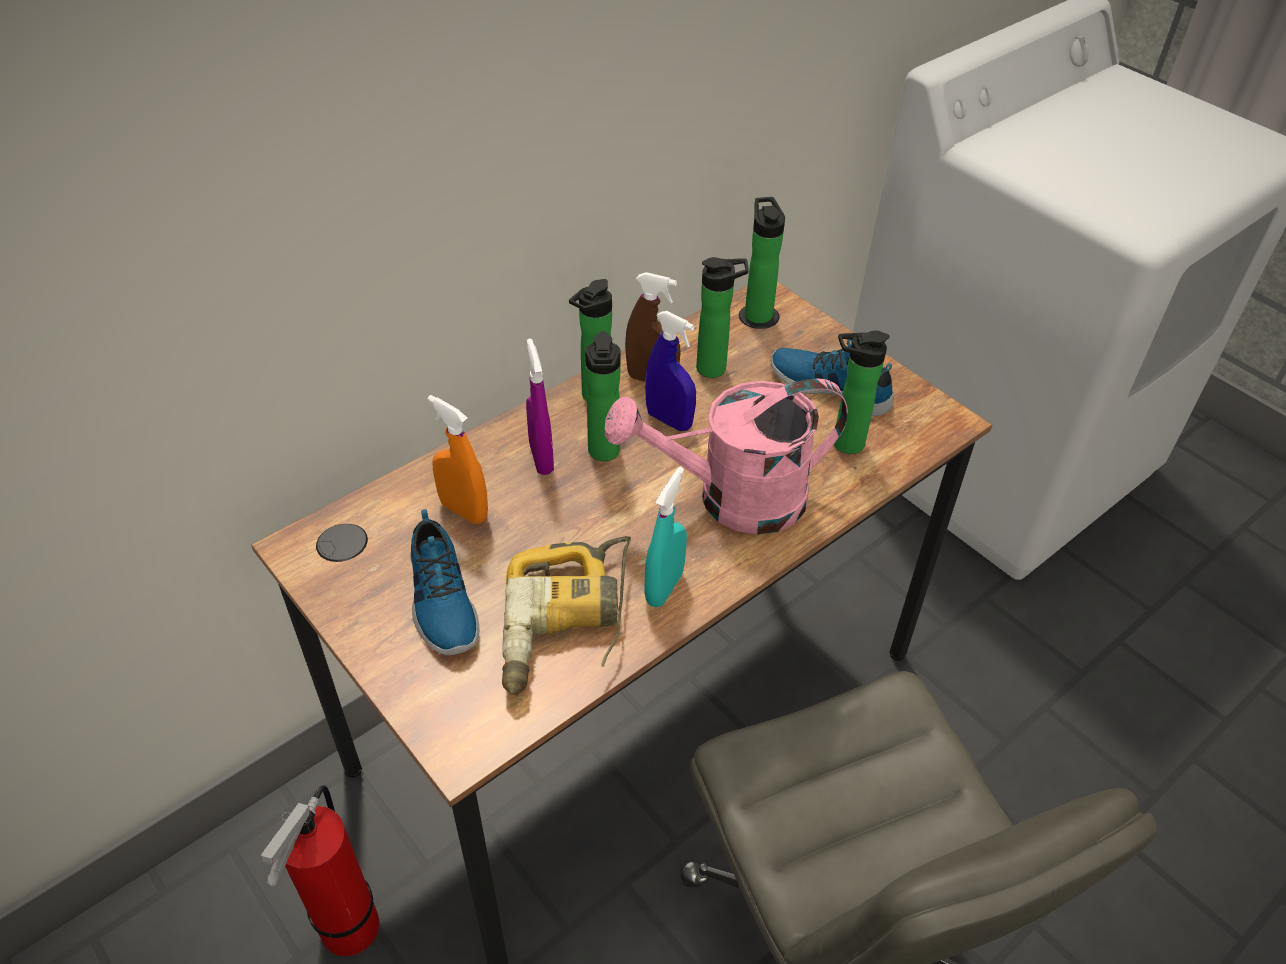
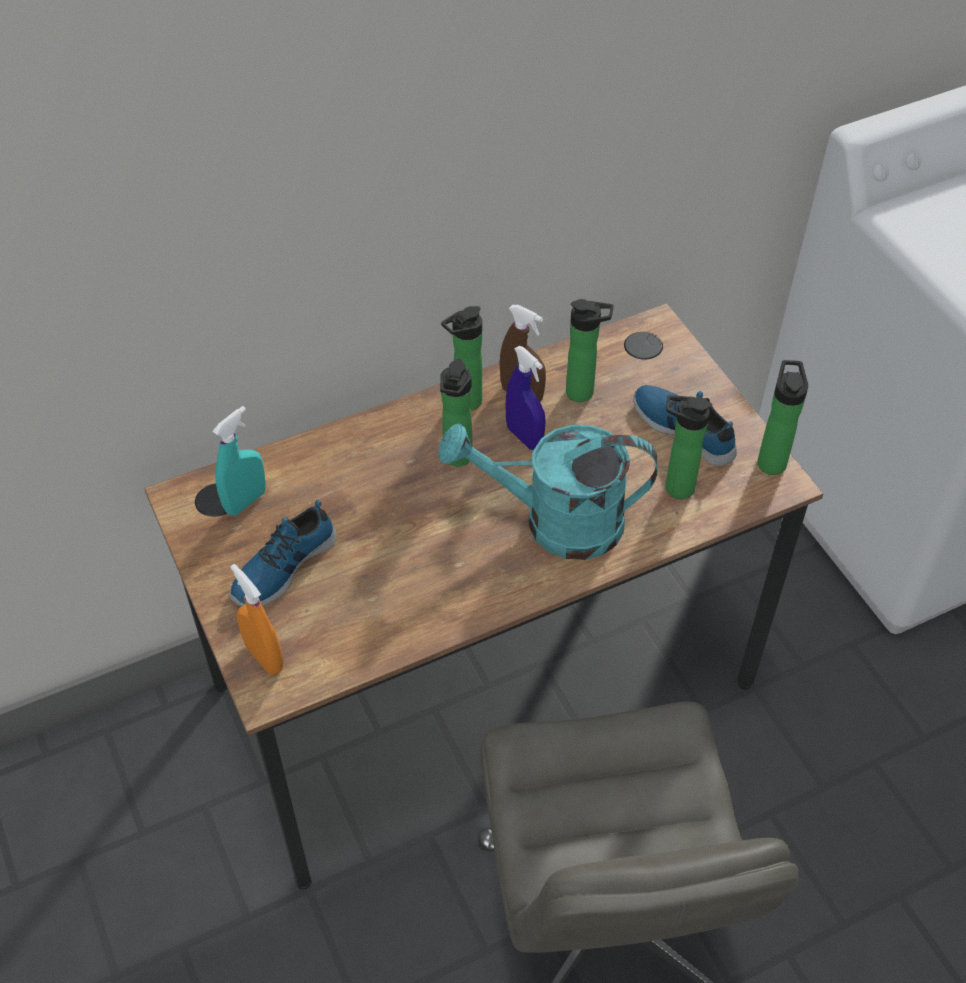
camera: 15 degrees right, 5 degrees up
(346, 934) = (185, 823): fire extinguisher -> none
(440, 600) = (282, 566): shoe -> shoe turned 45 degrees clockwise
(464, 511) = (322, 490): orange spray bottle -> orange spray bottle (264, 657)
(541, 458) = (401, 453): purple spray bottle -> none
(567, 625) = (379, 607): power drill -> none
(664, 587) = (469, 591): turquoise spray bottle -> turquoise spray bottle (245, 501)
(732, 499) = (555, 522): pink watering can -> turquoise watering can
(757, 312) = (642, 341): bottle -> bottle (771, 460)

